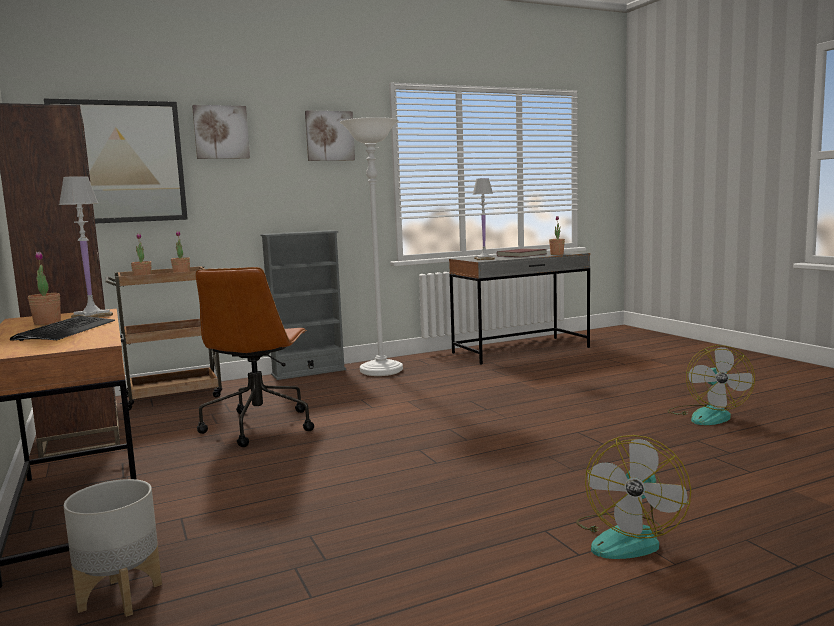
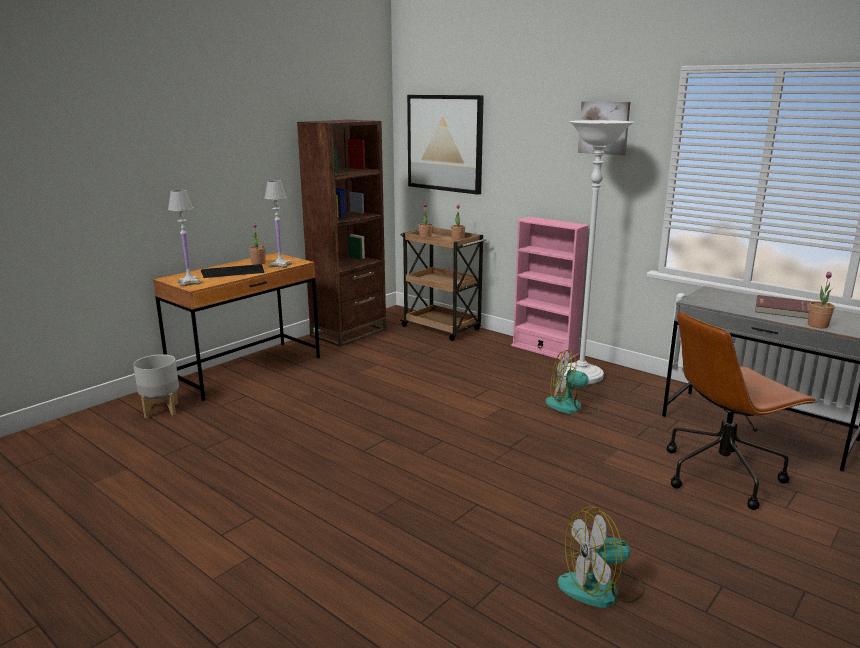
camera: 65 degrees right, 10 degrees up
(221, 132) = (512, 121): picture -> none
(259, 426) = (400, 371): brown office chair -> brown office chair (722, 474)
(308, 372) = (544, 350): grey bookcase -> pink bookcase
(484, 259) = (712, 300): white table lamp -> white table lamp (189, 283)
(628, 538) = (250, 554): fan -> fan (572, 406)

